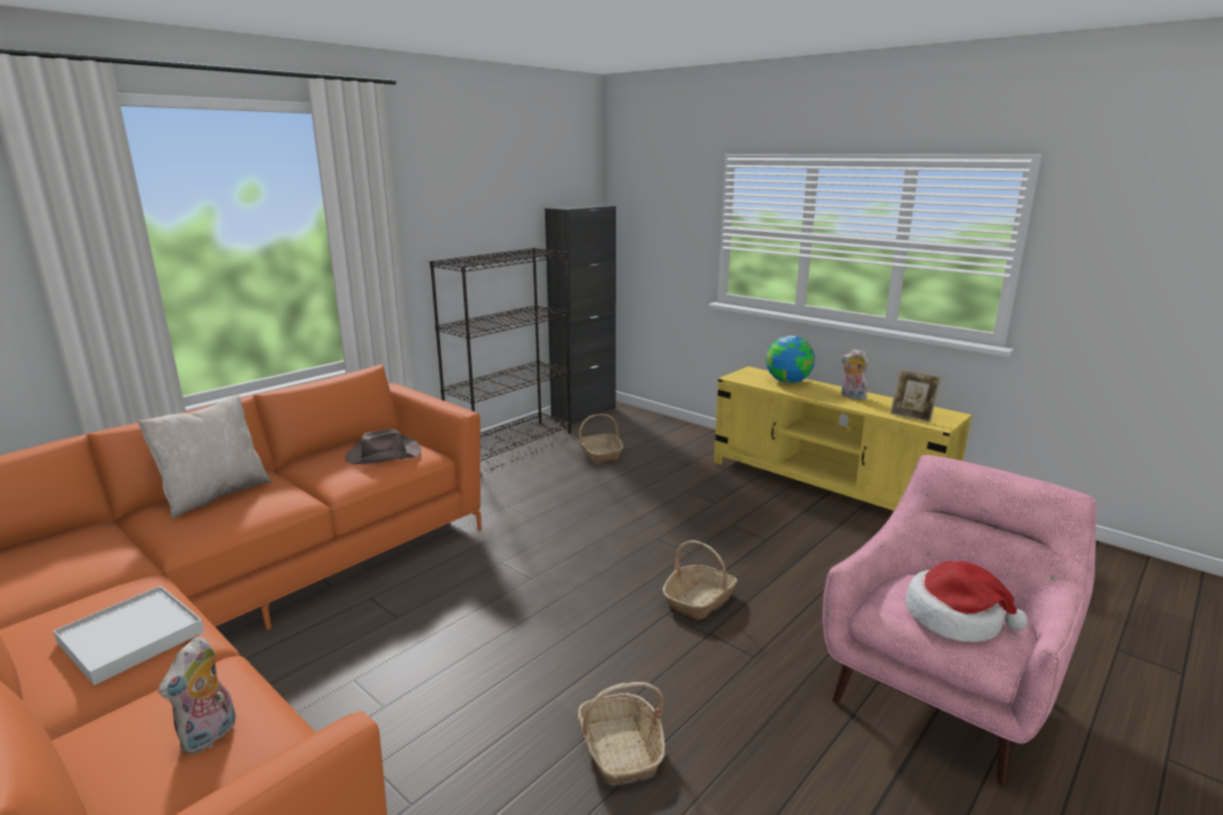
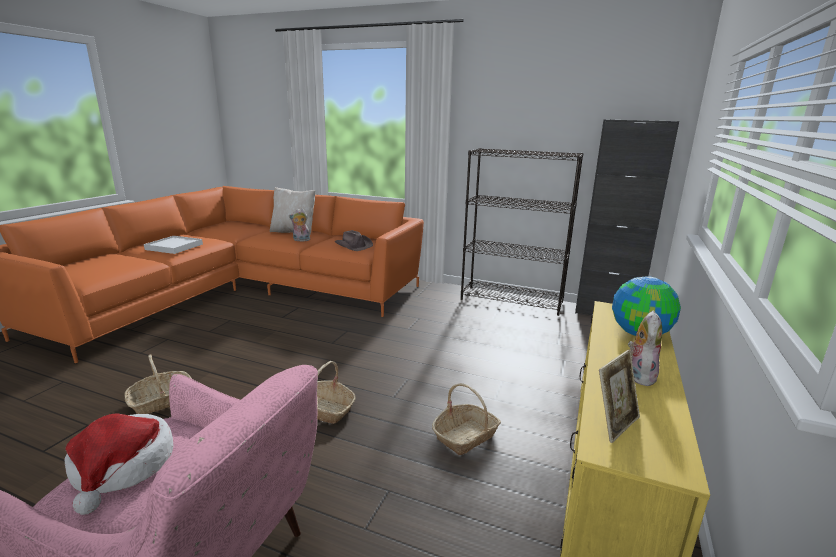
camera: 70 degrees right, 0 degrees up
(210, 736) = (103, 268): plush toy -> plush toy (301, 240)
(600, 454) = (532, 333): basket -> basket (465, 436)
(912, 416) = (614, 424): picture frame -> picture frame turned 150 degrees counterclockwise

